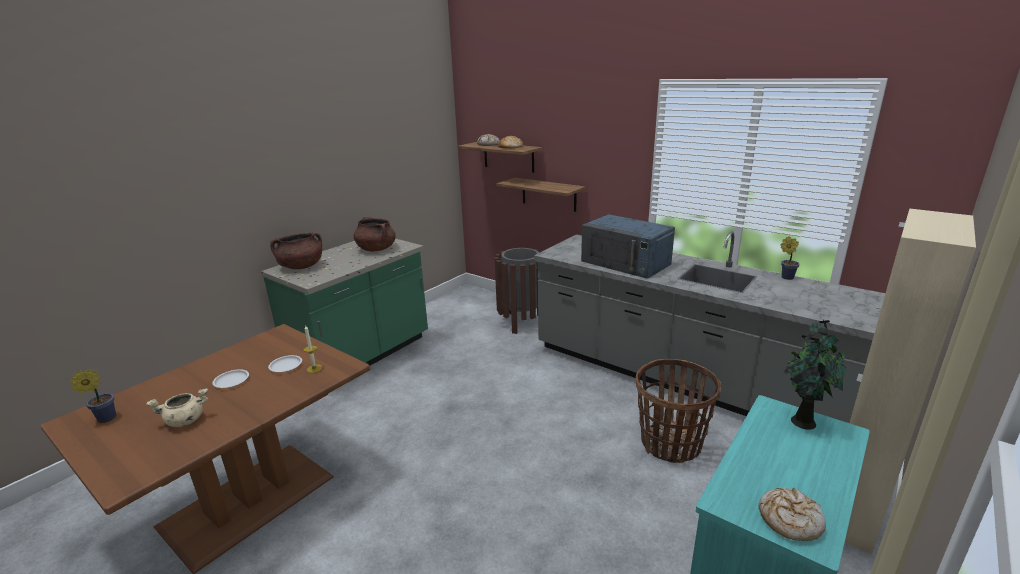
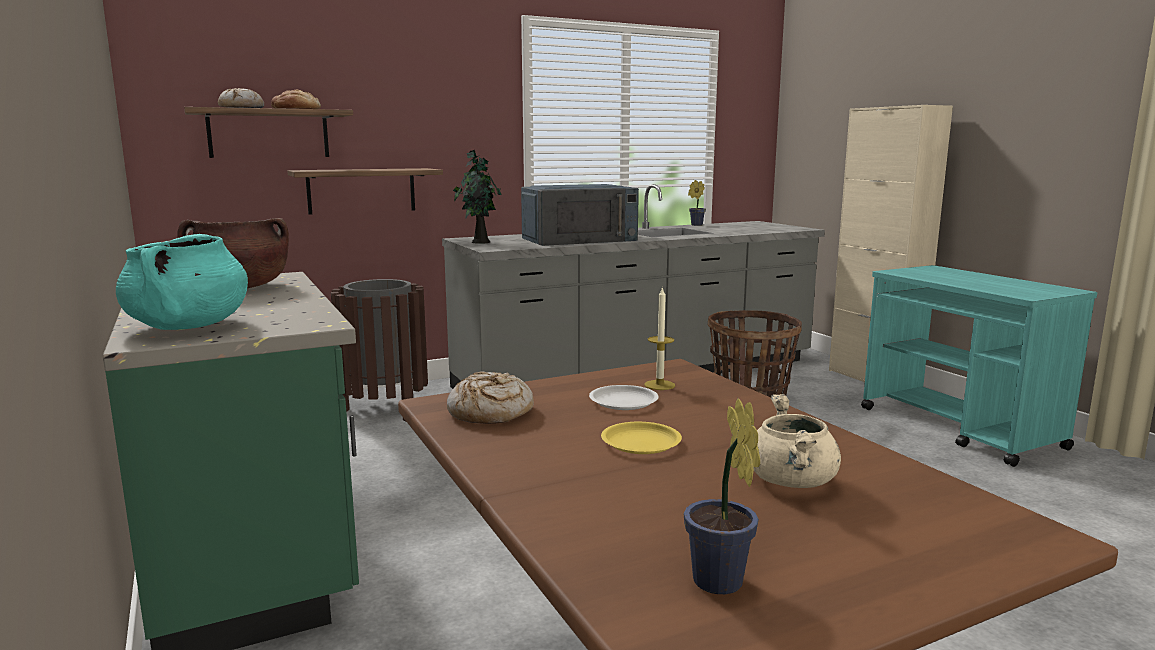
camera: 65 degrees left, 10 degrees down
(232, 381) = (641, 443): white plate -> yellow plate
(301, 266) = (188, 326): brown cooking pot -> turquoise cooking pot
(789, 520) = (1046, 290): bread -> bread (490, 412)
(802, 420) = (916, 270): potted plant -> potted plant (479, 242)

